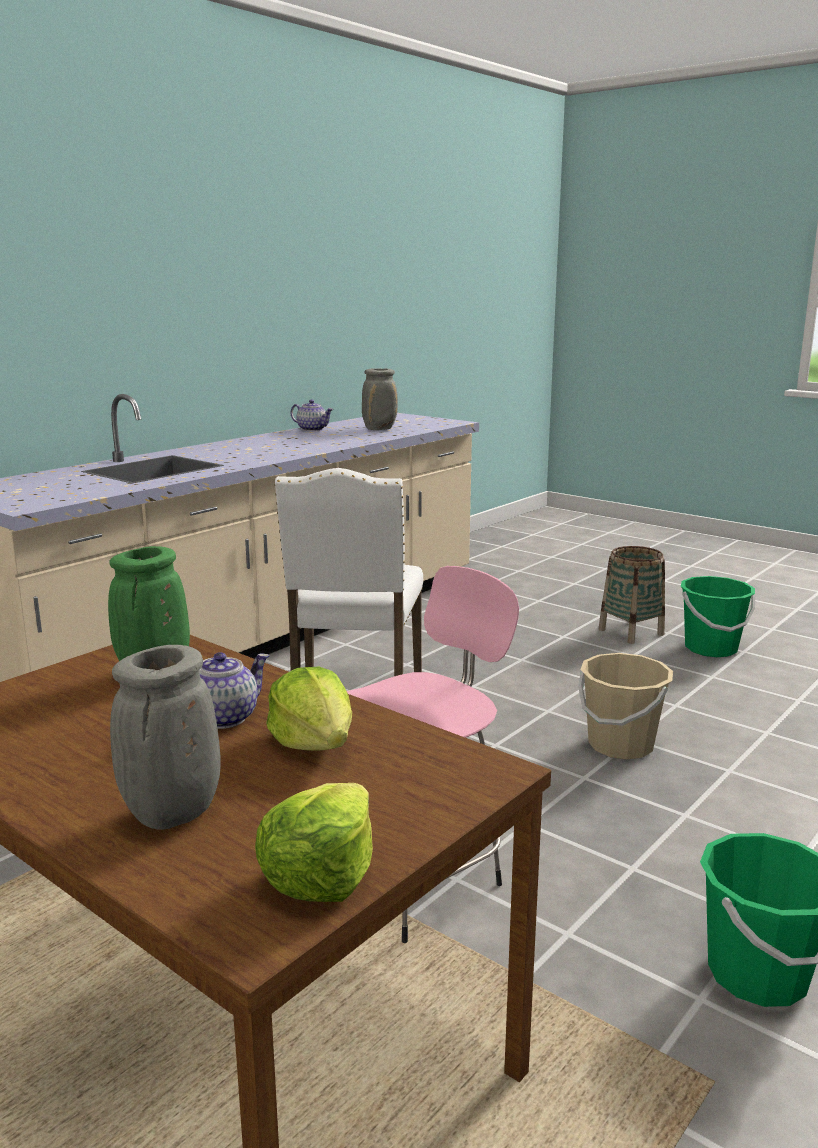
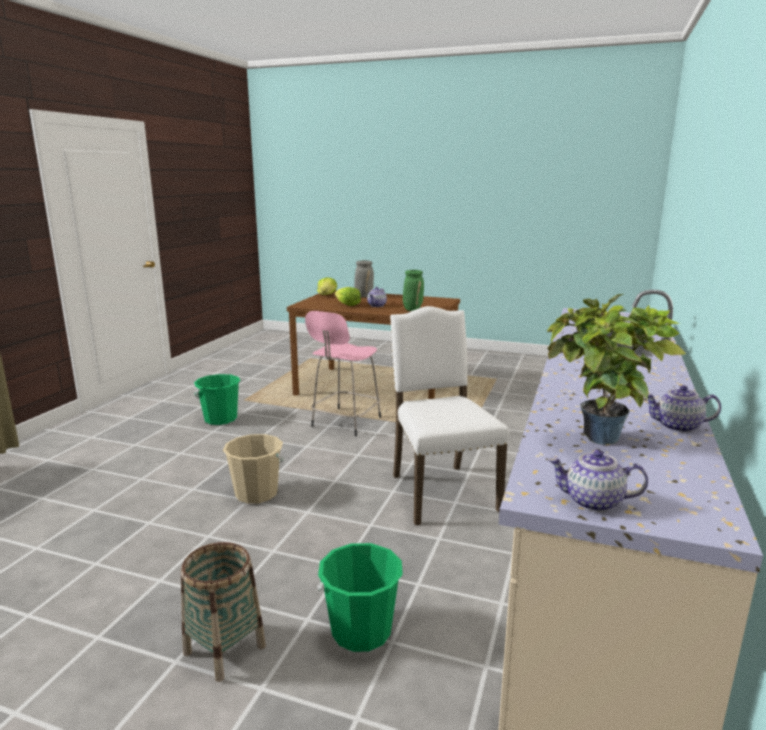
camera: 160 degrees right, 0 degrees up
(380, 429) = (599, 442): grey vase -> potted plant
(431, 420) = (592, 502): none -> teapot
(711, 648) = (135, 634): green bucket -> green bucket (361, 631)

